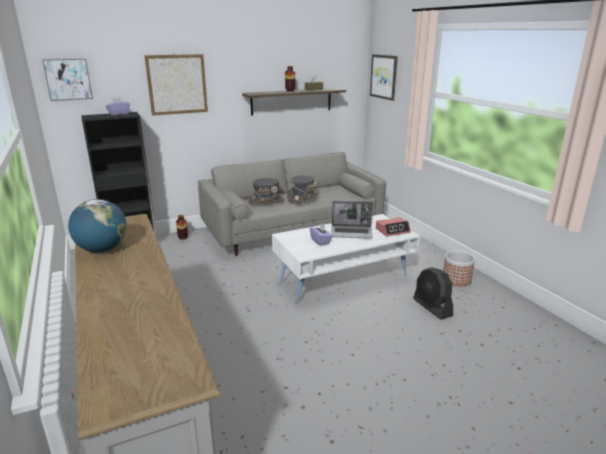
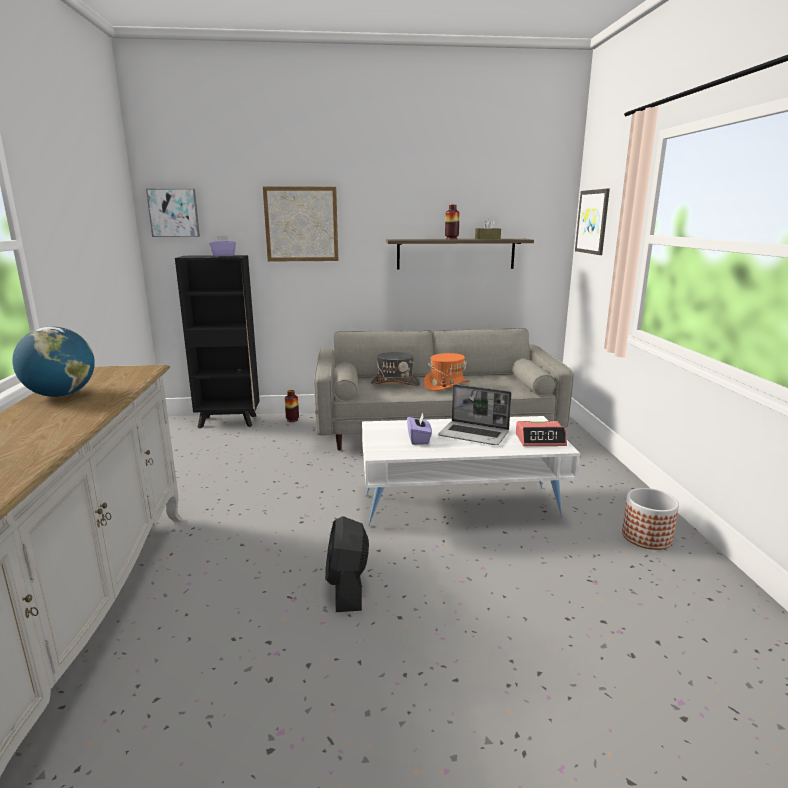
camera: 20 degrees right, 5 degrees down
(302, 198) = (446, 385): grey hat -> orange hat
(432, 307) = (576, 573): black fan -> black fan (347, 587)

